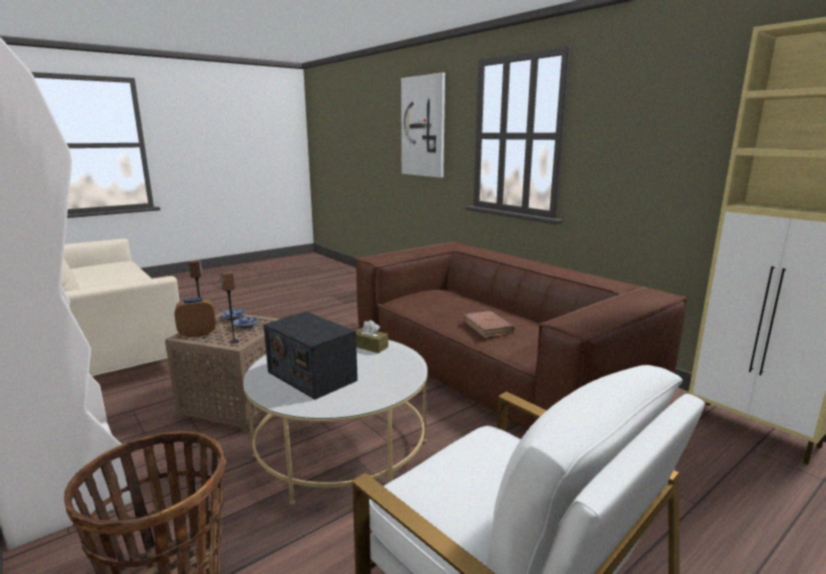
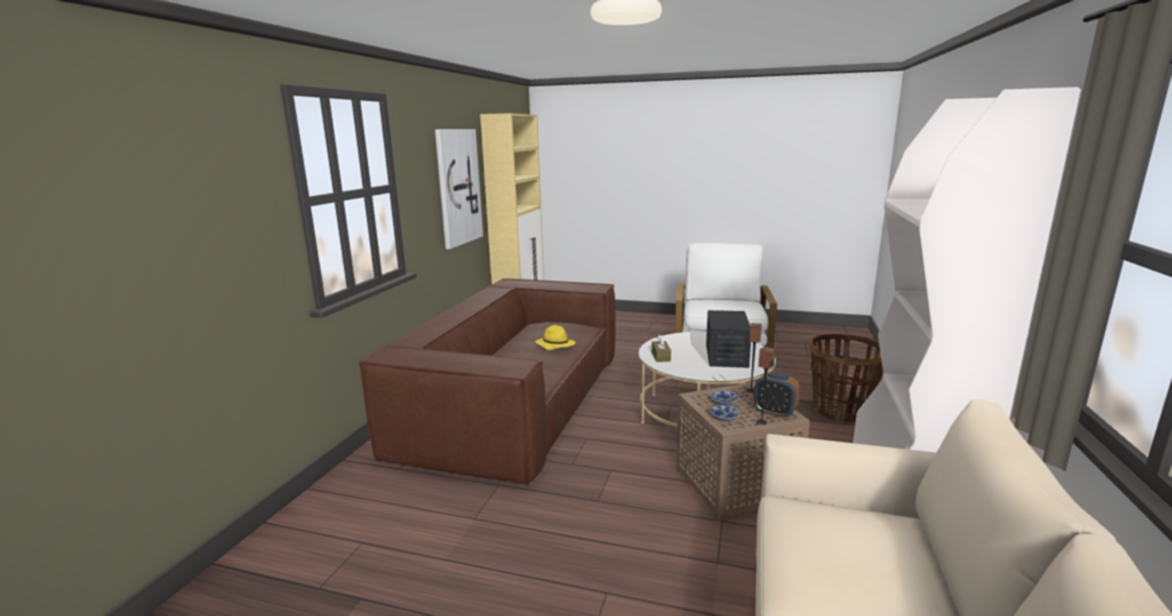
camera: 125 degrees left, 0 degrees up
(423, 126) = (176, 203): picture -> picture (458, 187)
(487, 327) = (555, 345): brown book -> yellow hat

